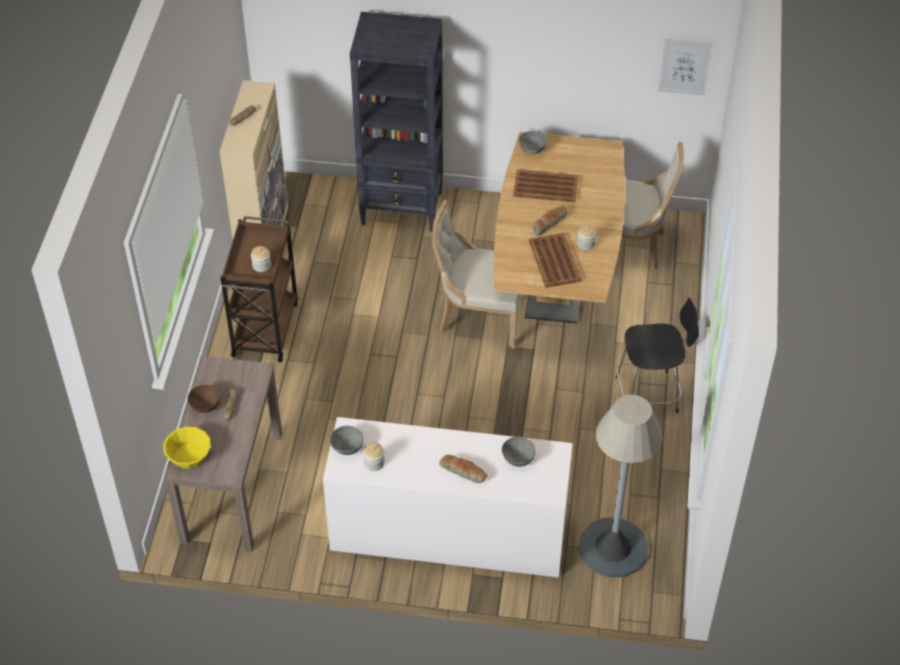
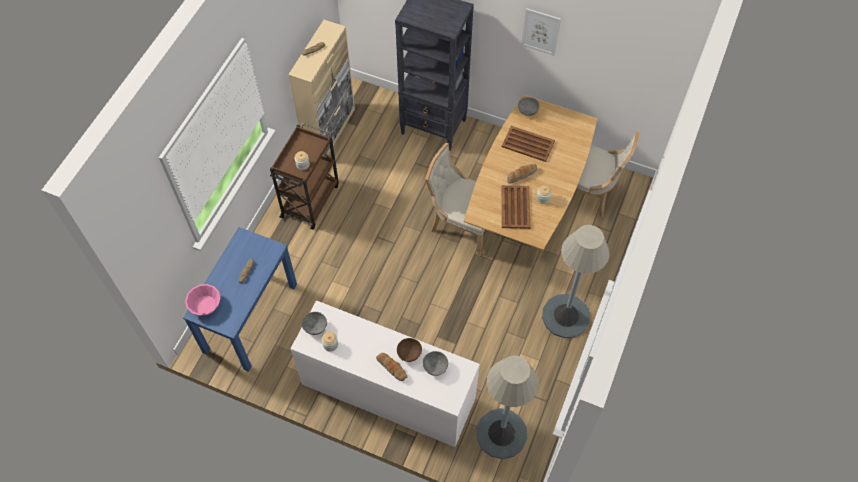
camera: 15 degrees right, 10 degrees up
(189, 456) = (205, 305): yellow bowl -> pink bowl
(204, 406) = (228, 268): brown bowl -> brown bowl (408, 354)
(232, 486) = (250, 317): brown console table -> blue console table
(649, 394) = (566, 316): black chair -> grey floor lamp
(685, 66) = (653, 77): picture -> picture (540, 31)

